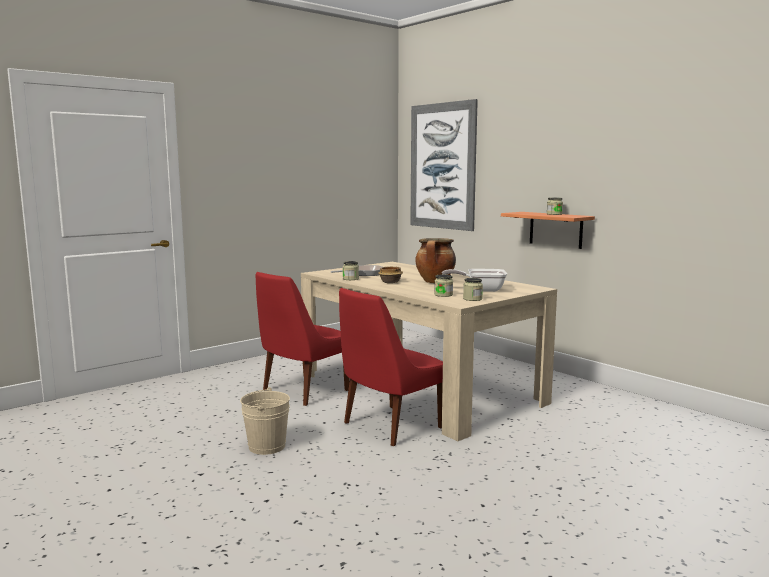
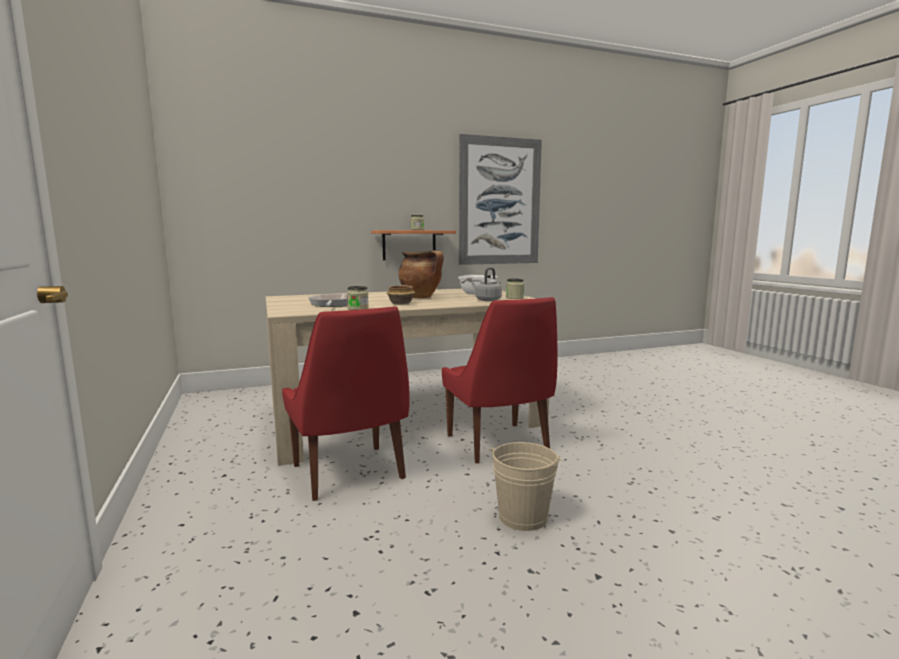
camera: 70 degrees left, 0 degrees up
(442, 166) = (251, 181): picture -> picture (499, 201)
(443, 295) = (489, 300): jar -> grey kettle

